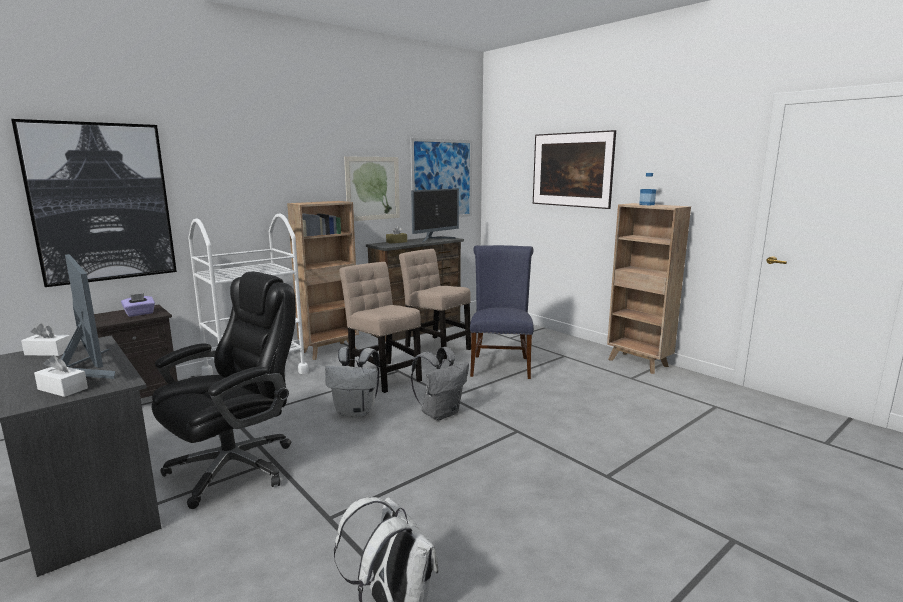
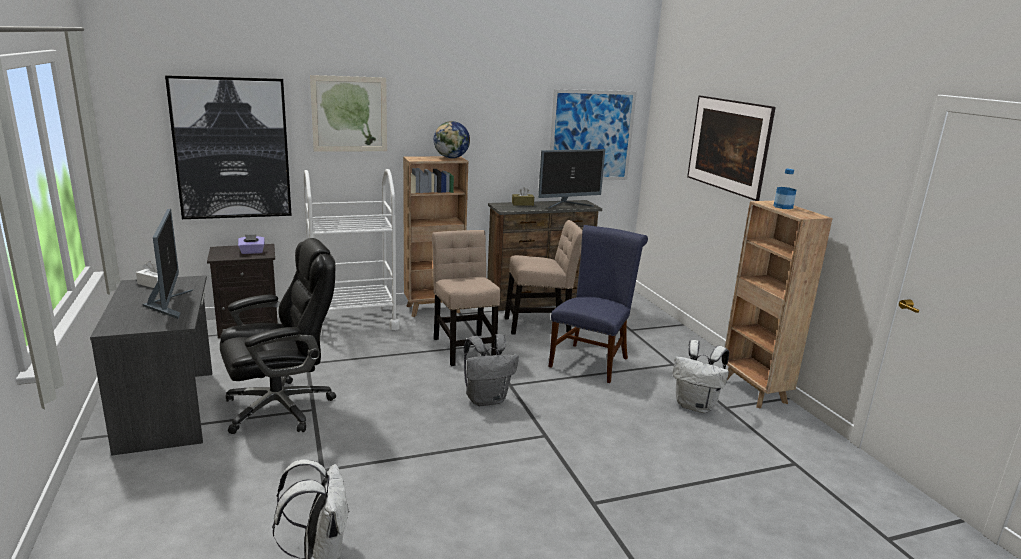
camera: 20 degrees right, 5 degrees up
(63, 389) = (140, 321): white tissue box -> none
(334, 201) = (451, 158): none -> globe
(356, 411) = (412, 379): white backpack -> white backpack (696, 406)
(373, 188) = (502, 143): picture -> picture (349, 114)
(435, 346) = (541, 325): beige chair -> beige chair turned 105 degrees clockwise

